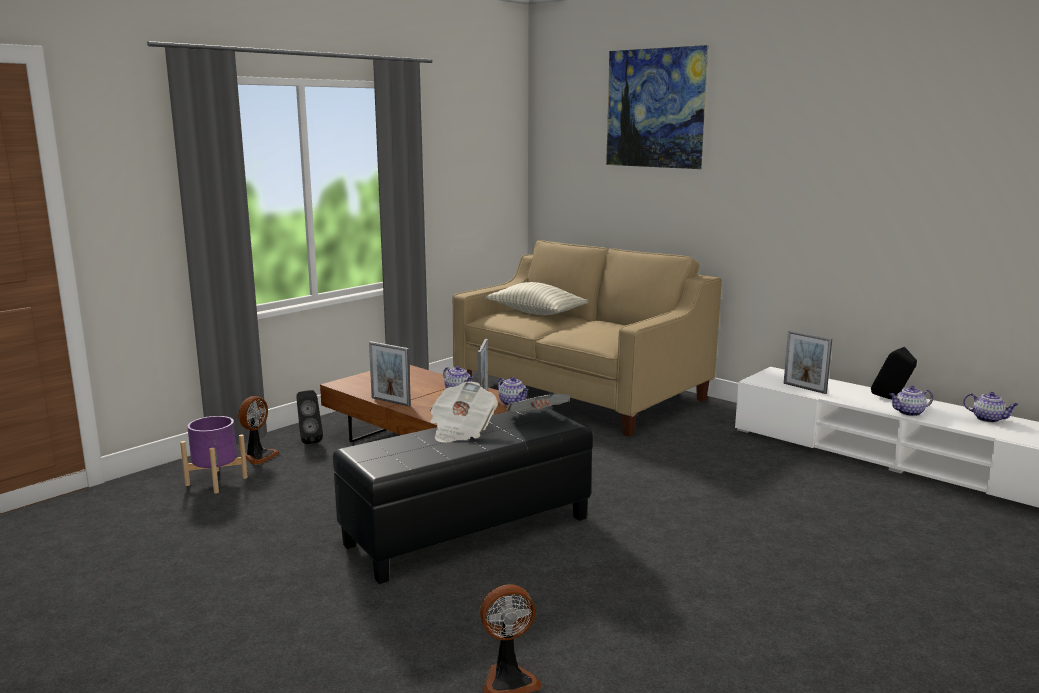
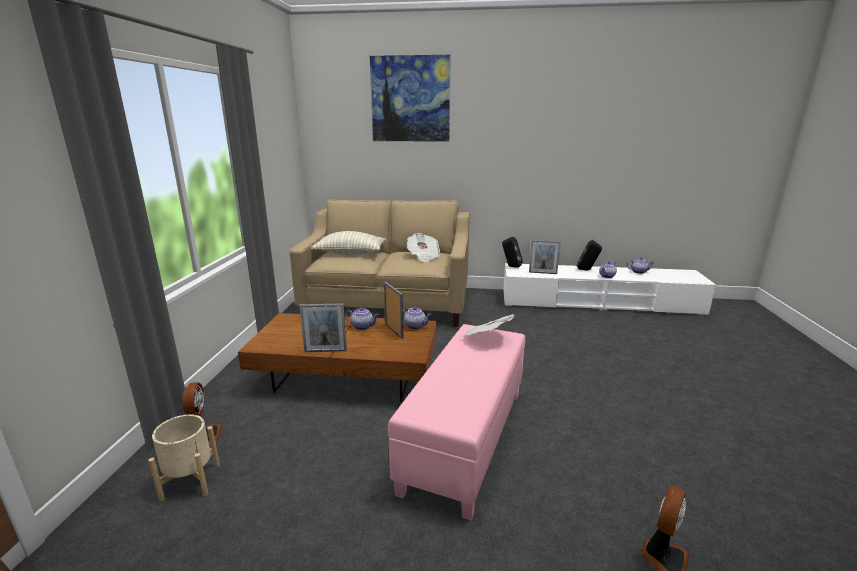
camera: 35 degrees left, 5 degrees up
(216, 481) = (190, 481): purple planter -> beige planter
(309, 440) = (234, 403): black speaker -> black speaker (511, 266)
(461, 430) = (455, 363): newspaper -> newspaper (423, 256)
(468, 530) = (464, 437): black ottoman -> pink ottoman

